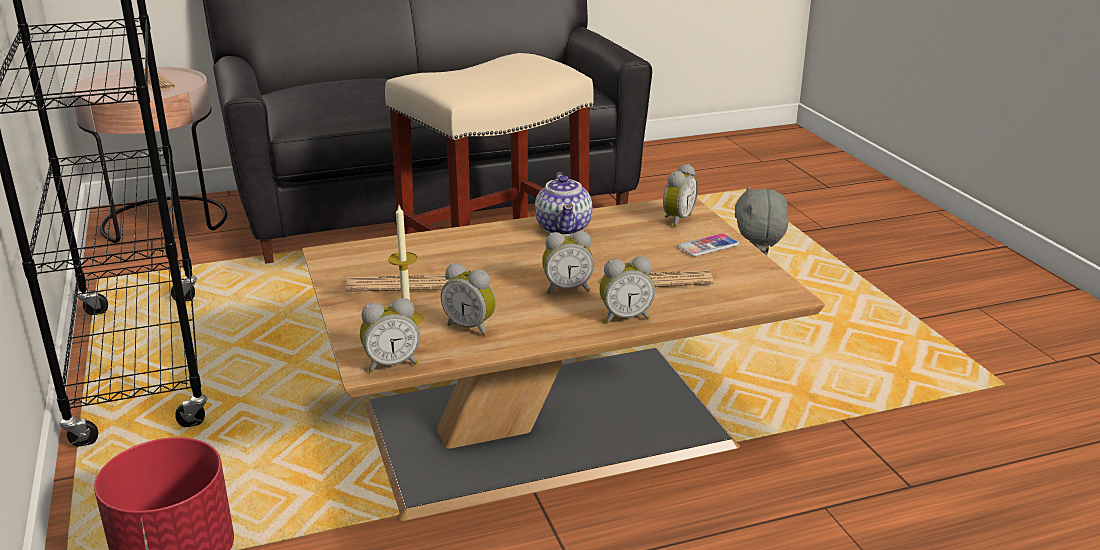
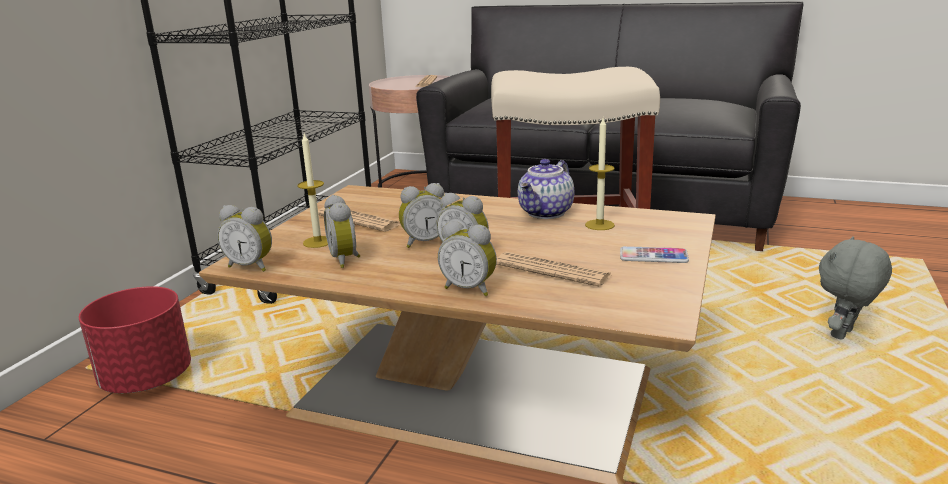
camera: 40 degrees right, 5 degrees down
(626, 228) = (599, 225): none -> candle
(676, 219) = (660, 229): alarm clock -> alarm clock (424, 242)

